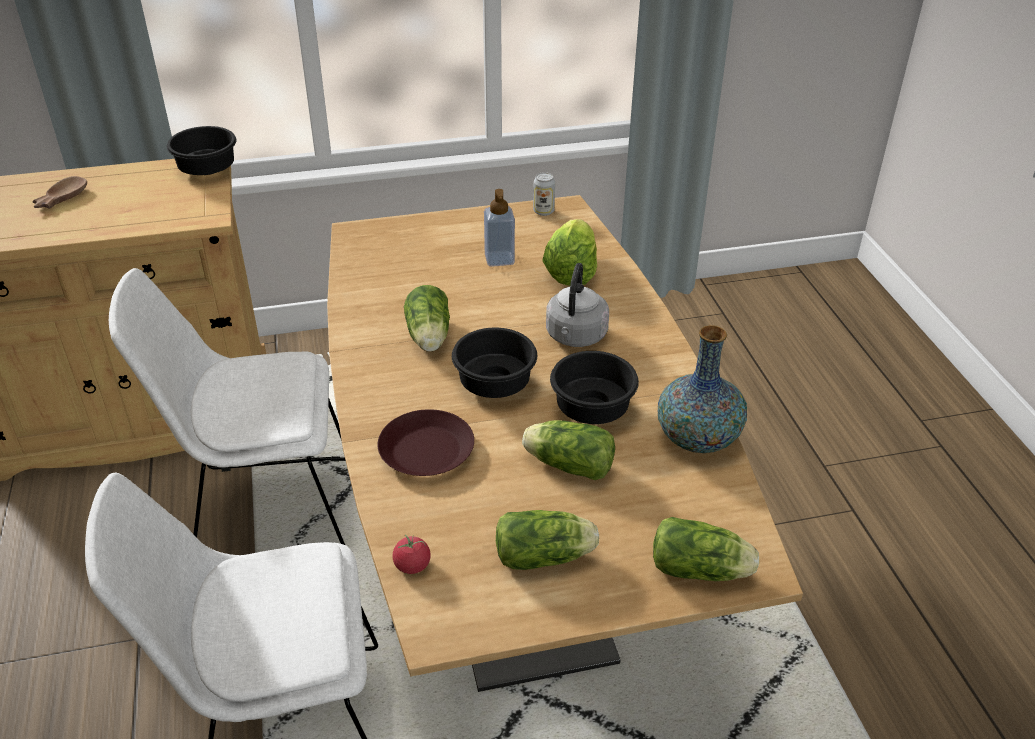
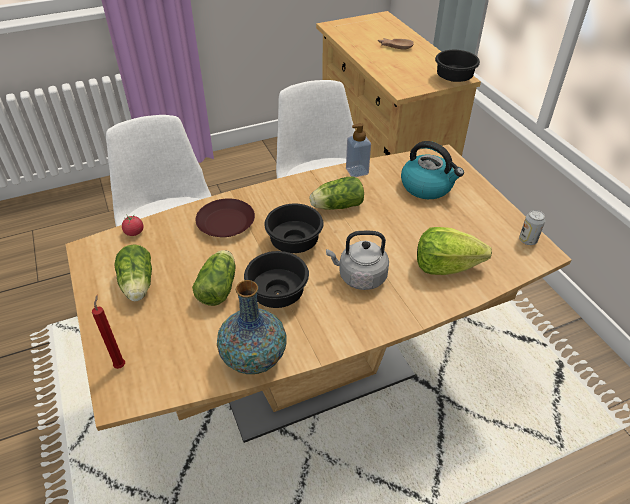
camera: 80 degrees right, 5 degrees up
(419, 256) = (427, 187): none -> kettle
(499, 259) = (444, 225): soap dispenser -> soap dispenser (357, 171)
(702, 570) = (121, 364): lettuce -> red candle

